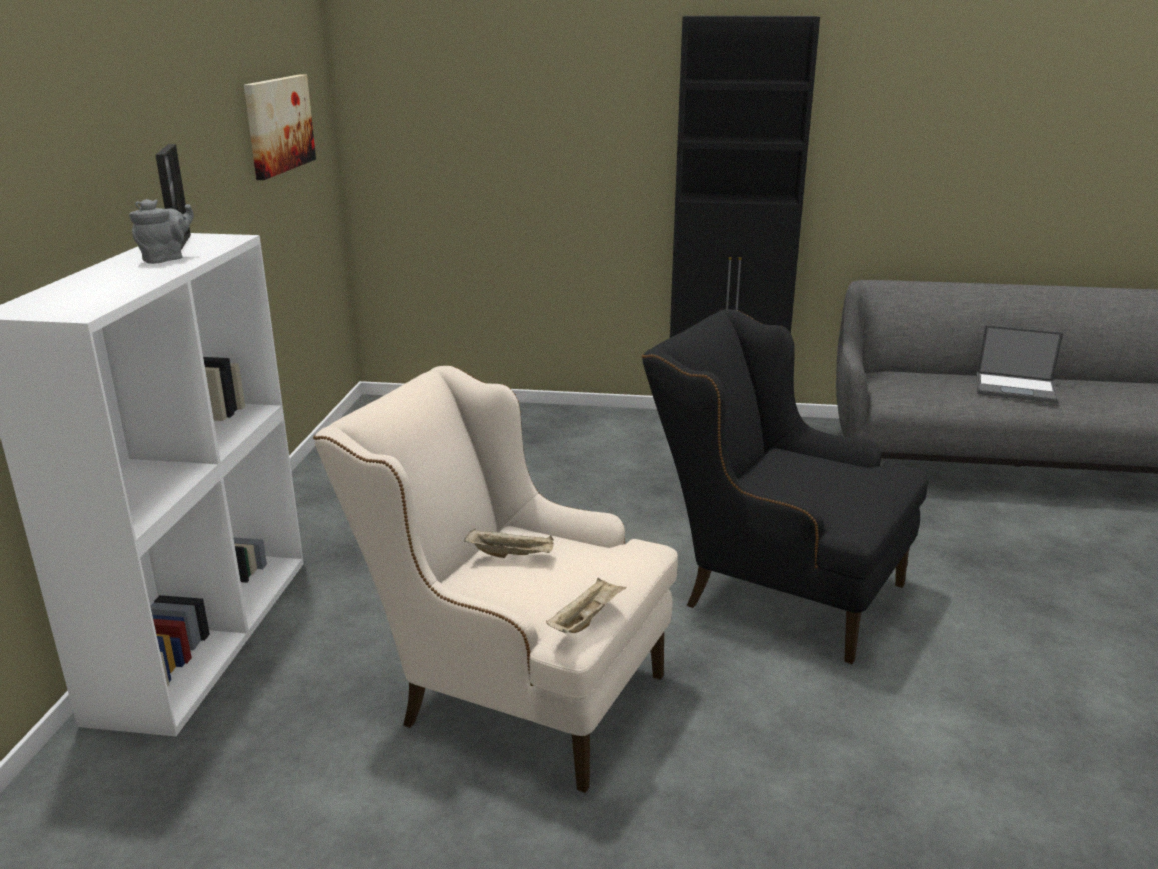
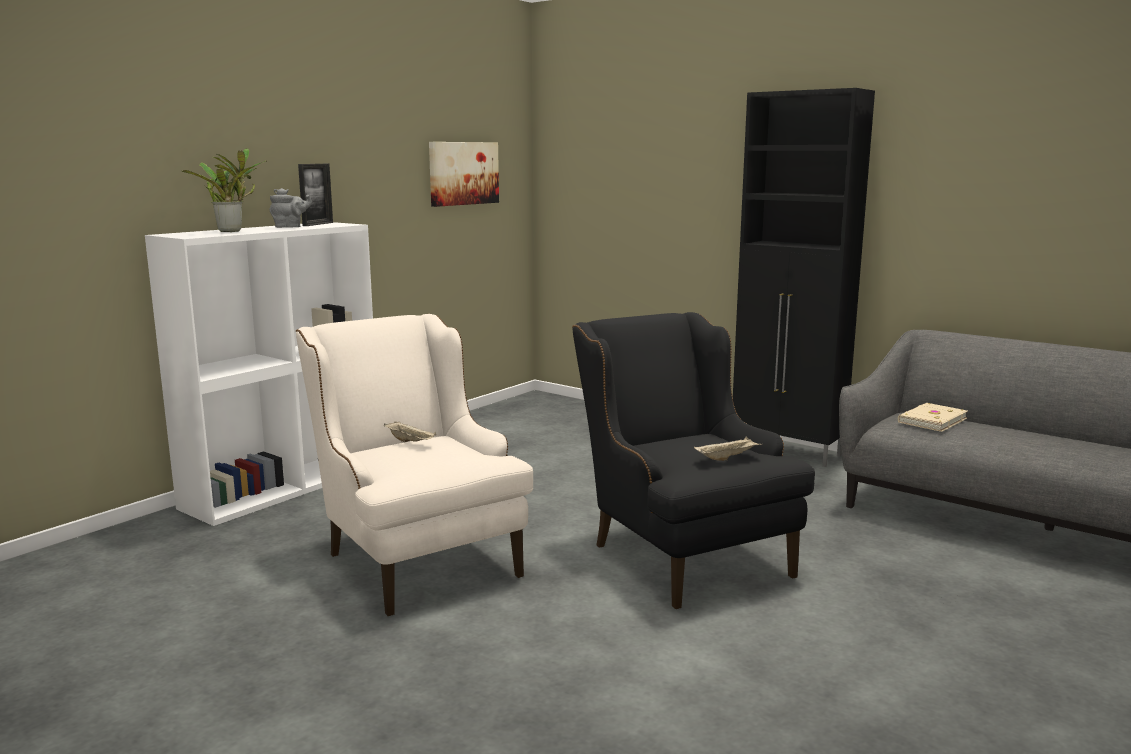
camera: 30 degrees right, 10 degrees down
(102, 283) = (233, 231): none -> potted plant
(586, 619) = (402, 477): beige tray -> beige tray (727, 458)
(917, 380) = (931, 420): none -> beige book
(1016, 388) = (1028, 439): laptop -> none

